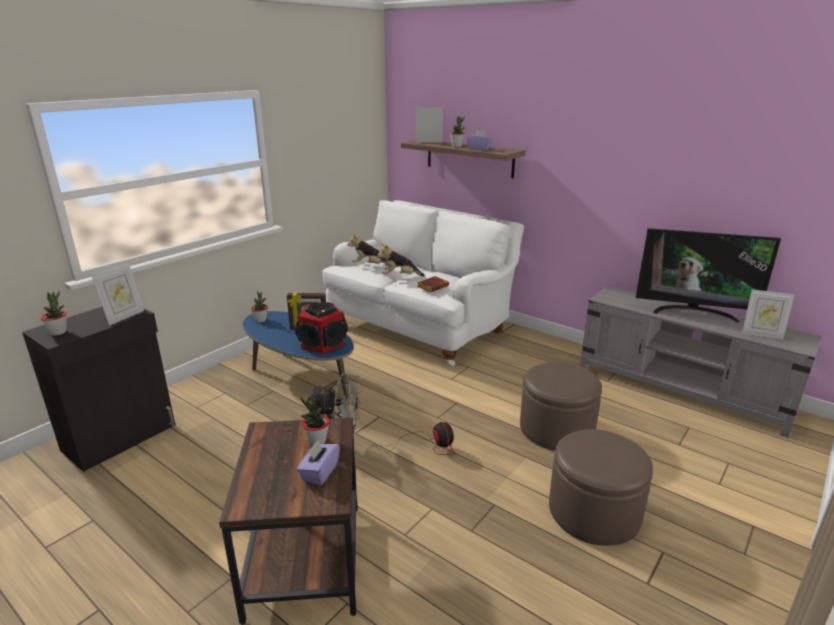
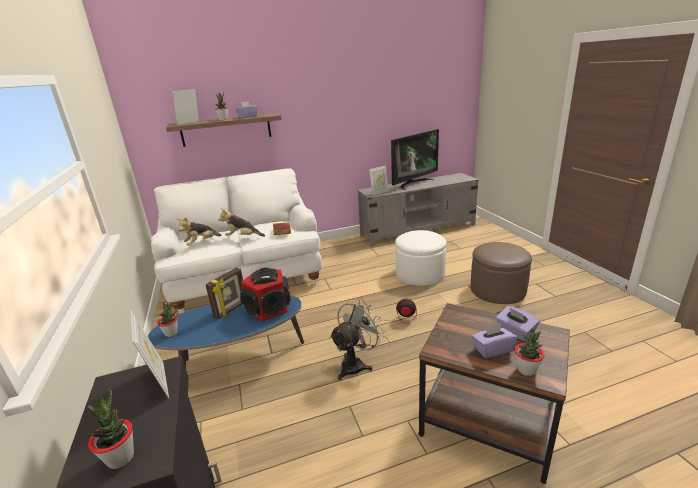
camera: 55 degrees left, 0 degrees up
(277, 462) = (492, 349): none -> purple tissue box
(317, 440) = (470, 324): potted plant -> potted plant (526, 370)
(400, 276) = (243, 237): plush toy -> plush toy turned 60 degrees clockwise
(556, 429) = (420, 274): brown ottoman -> white ottoman
(761, 334) = (450, 180): picture frame -> picture frame (379, 192)

